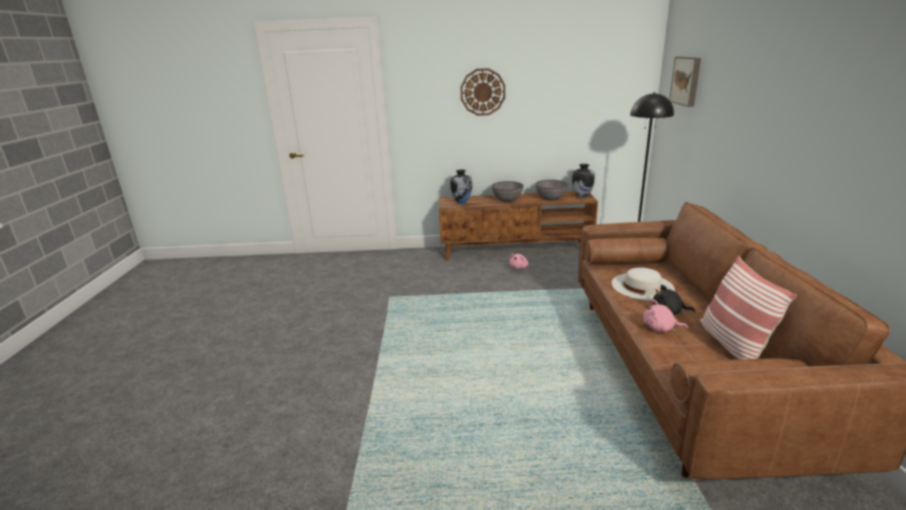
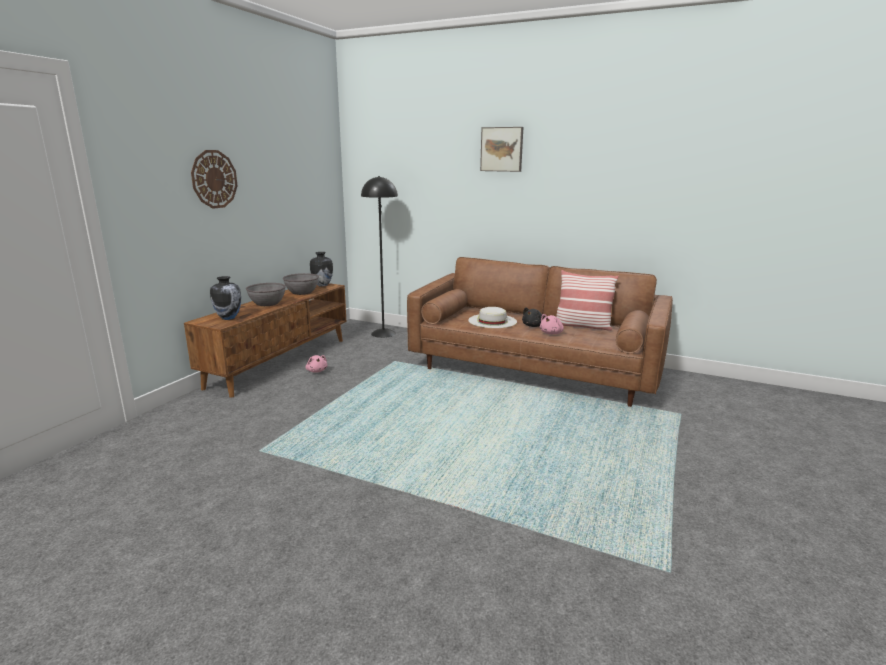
camera: 65 degrees left, 5 degrees down
(686, 81) = (390, 166): picture -> picture (502, 149)

